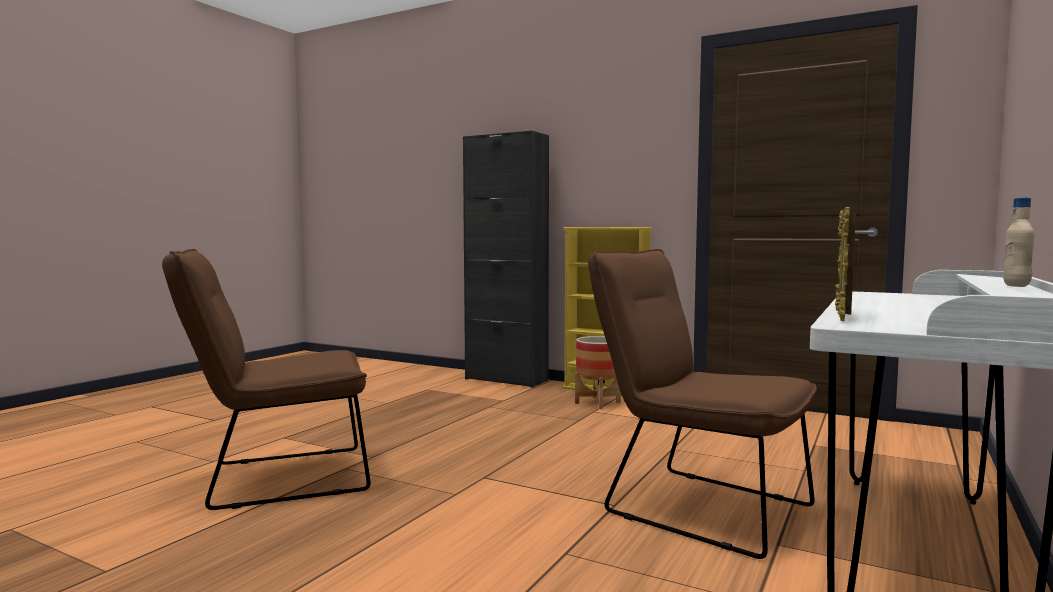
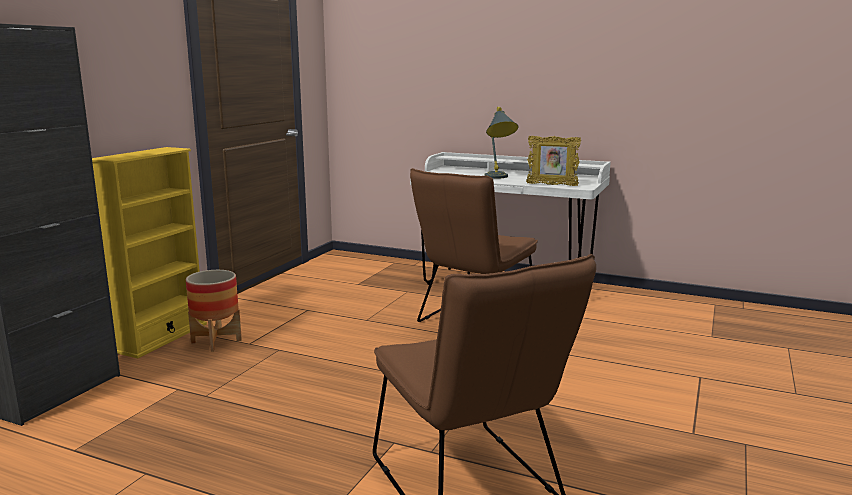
camera: 95 degrees left, 10 degrees up
(890, 305) = (498, 178): none -> grey table lamp
(1016, 286) = (522, 160): beige bottle -> none

